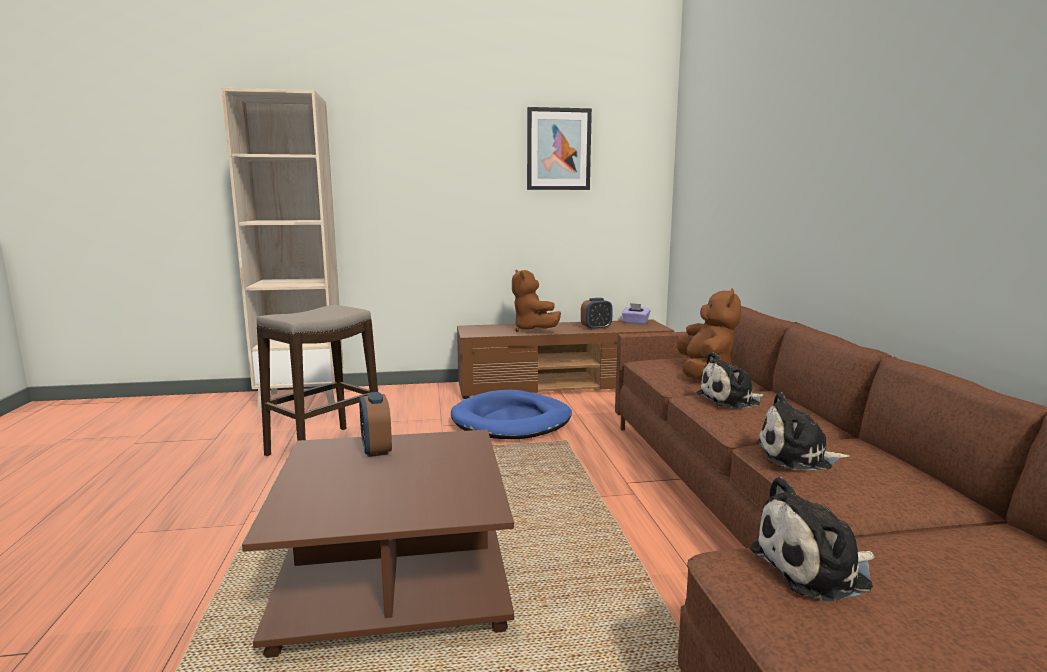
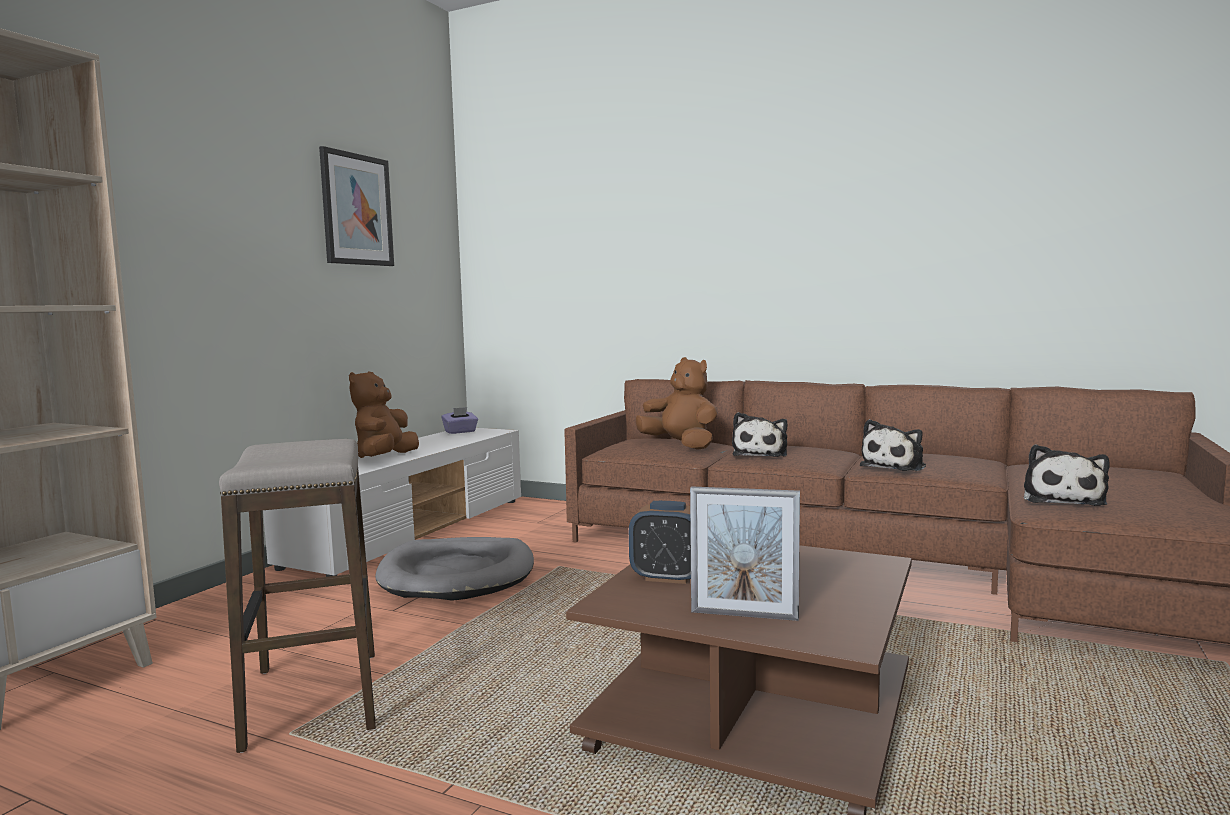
camera: 55 degrees left, 5 degrees down
(315, 485) = (744, 615): none -> picture frame
(512, 421) = (457, 575): blue dog bed -> grey dog bed
(533, 330) = (385, 458): brown plush toy -> brown plush toy turned 90 degrees clockwise
(563, 386) = (413, 530): brown tv stand -> white tv stand
(596, 328) = (444, 443): alarm clock -> none

